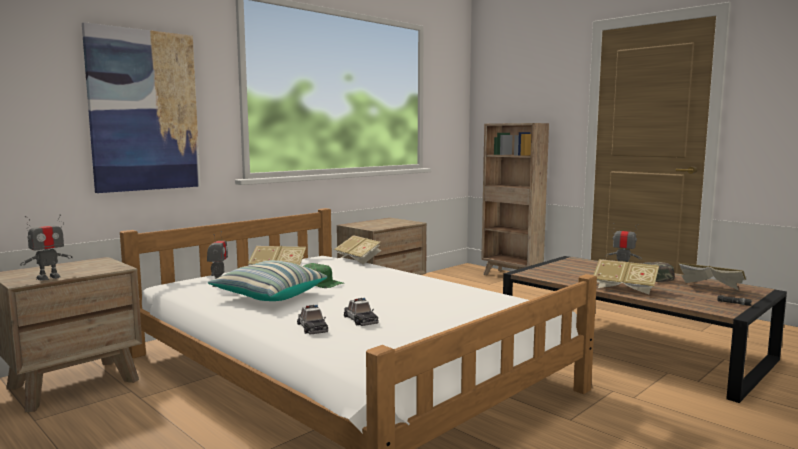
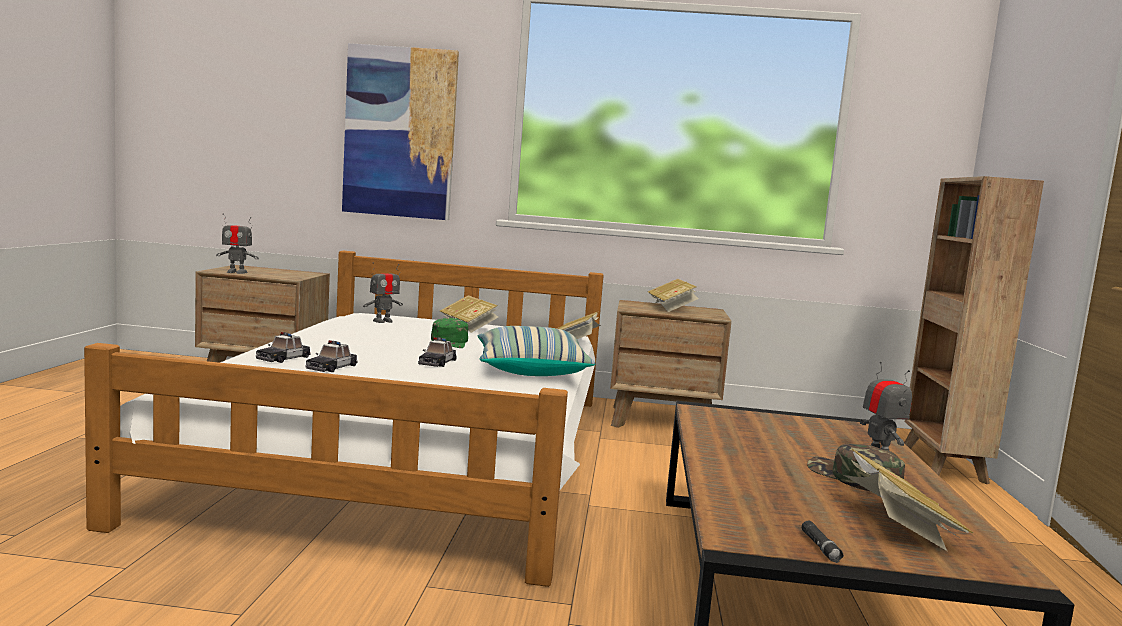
camera: 50 degrees right, 0 degrees up
(269, 296) = (369, 336): pillow -> pillow (530, 370)
(377, 295) = (437, 362): none -> toy car
(624, 289) = (740, 465): book -> book (671, 308)

